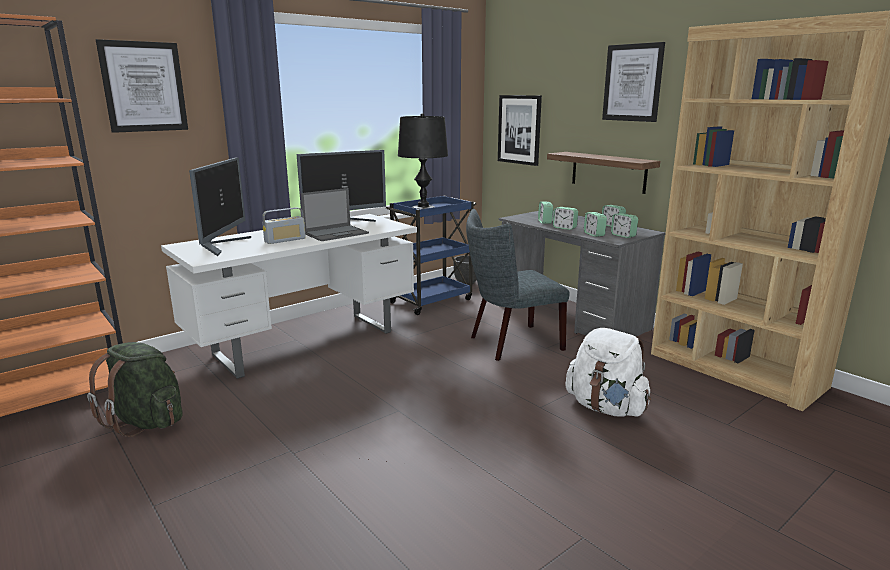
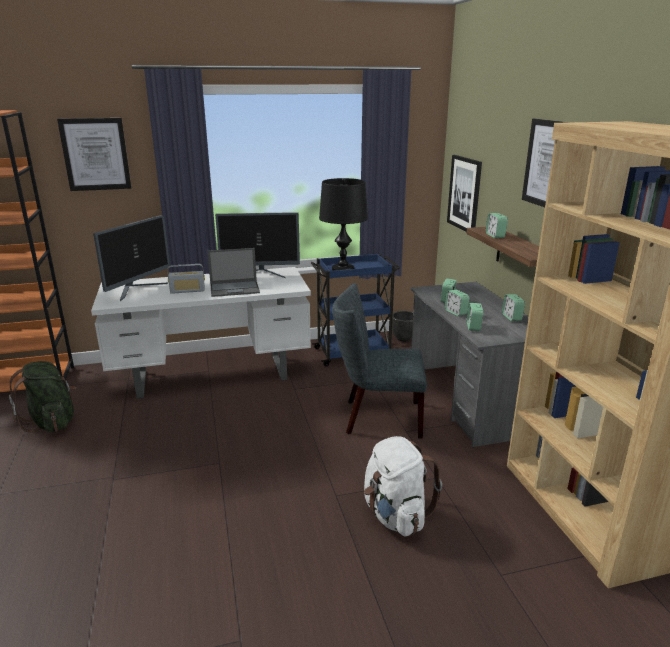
camera: 25 degrees right, 5 degrees up
(623, 235) = (502, 334): alarm clock -> alarm clock (495, 236)

